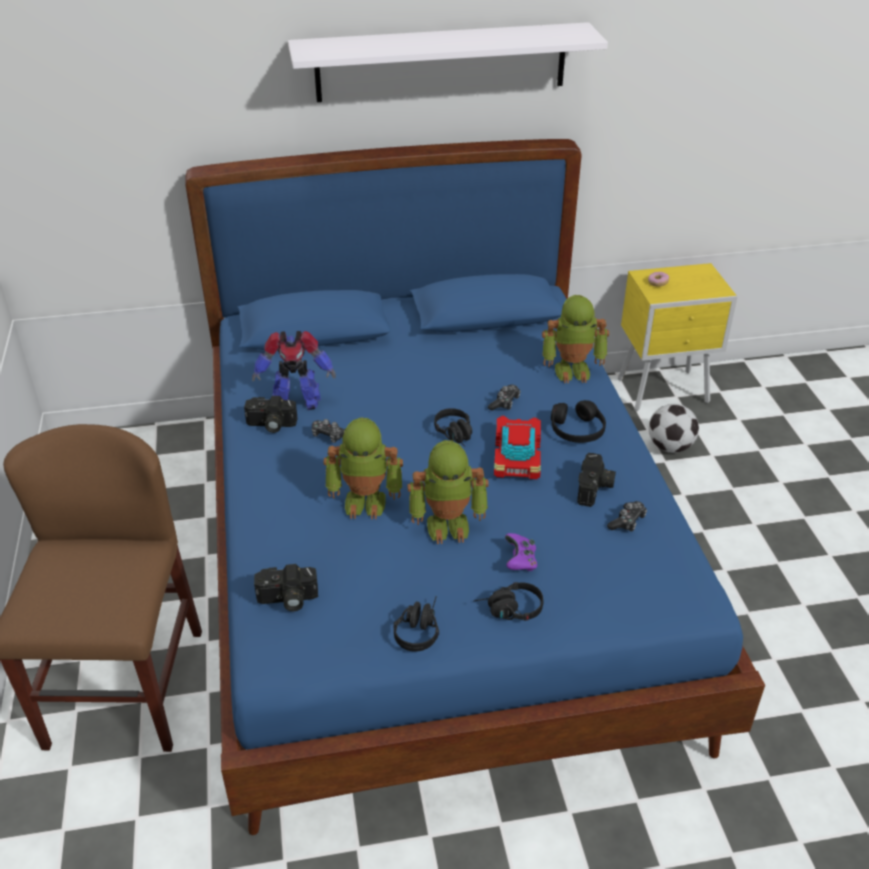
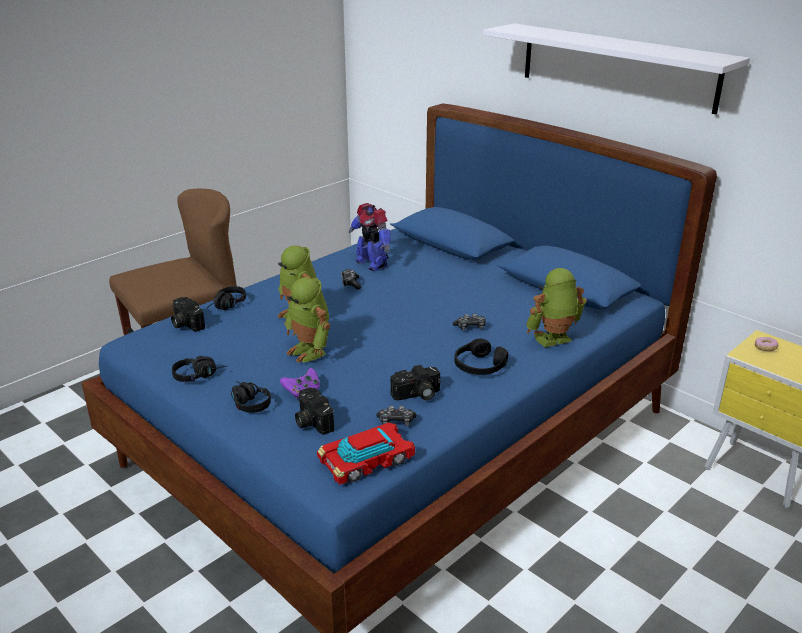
camera: 55 degrees right, 10 degrees down
(270, 425) = (339, 264): camera -> camera (311, 421)
(457, 435) = (407, 322): black headphones -> black headphones (227, 306)
(518, 454) = (417, 351): toy car -> toy car (367, 460)
(572, 369) = (553, 340): toy robot -> toy robot turned 105 degrees clockwise
(670, 447) = (688, 507): football -> none

